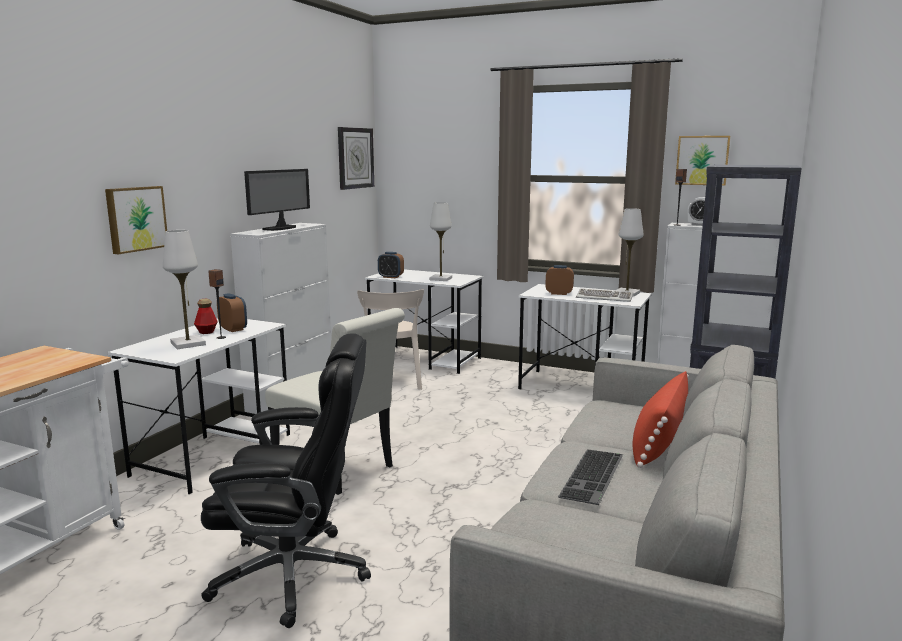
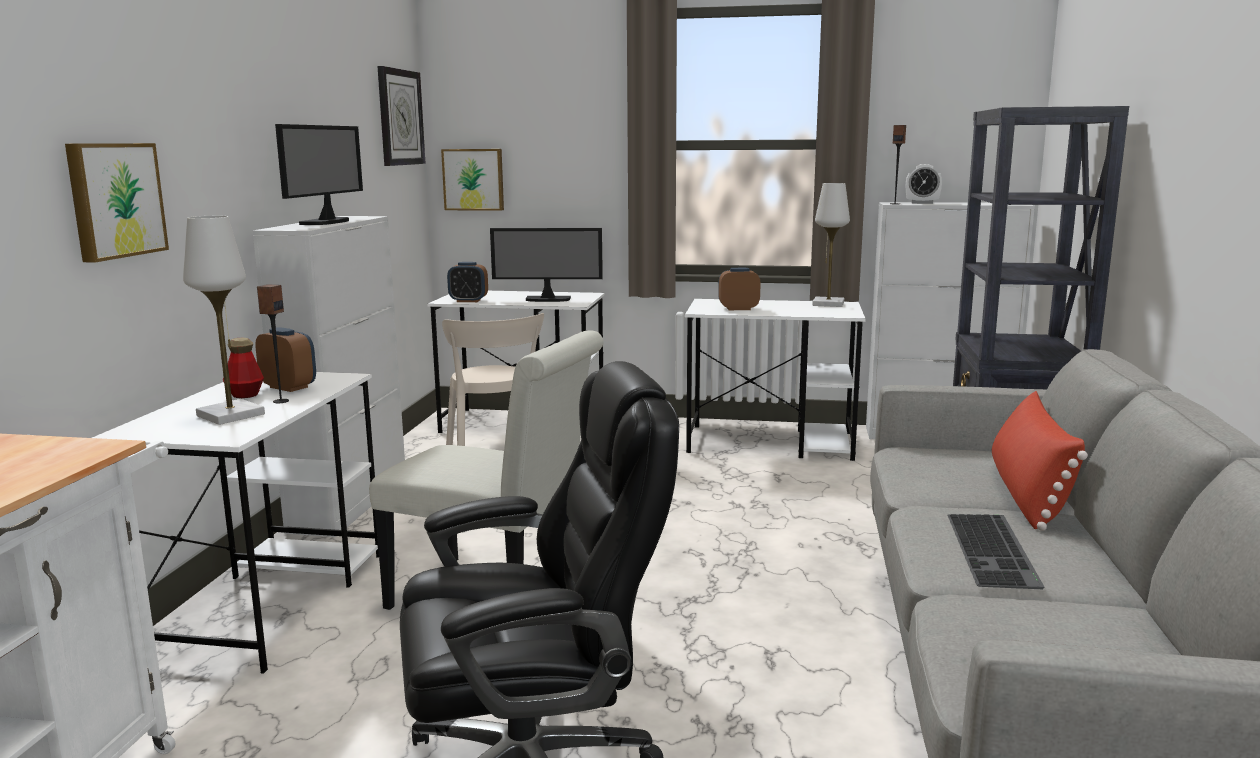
camera: 15 degrees left, 0 degrees up
(441, 279) = (547, 299): white table lamp -> monitor
(604, 297) = (806, 310): keyboard -> none
(702, 160) = (918, 114): picture -> picture (473, 179)

